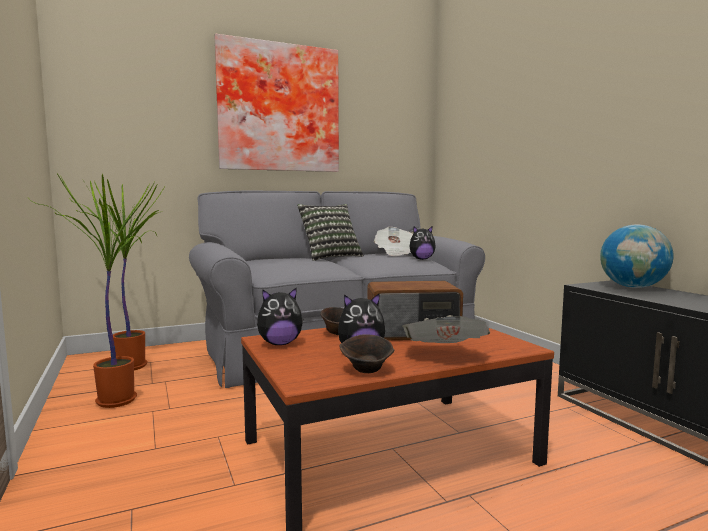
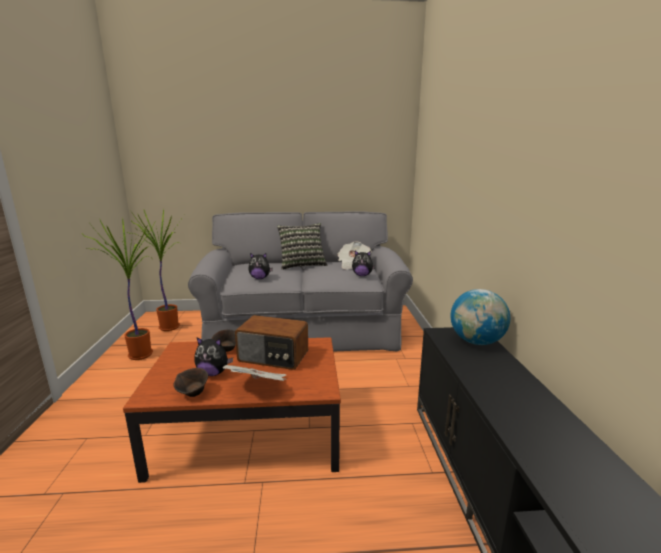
camera: 20 degrees right, 10 degrees up
(278, 108) = (276, 145): picture -> none
(280, 343) = (180, 354): plush toy -> plush toy (260, 278)

